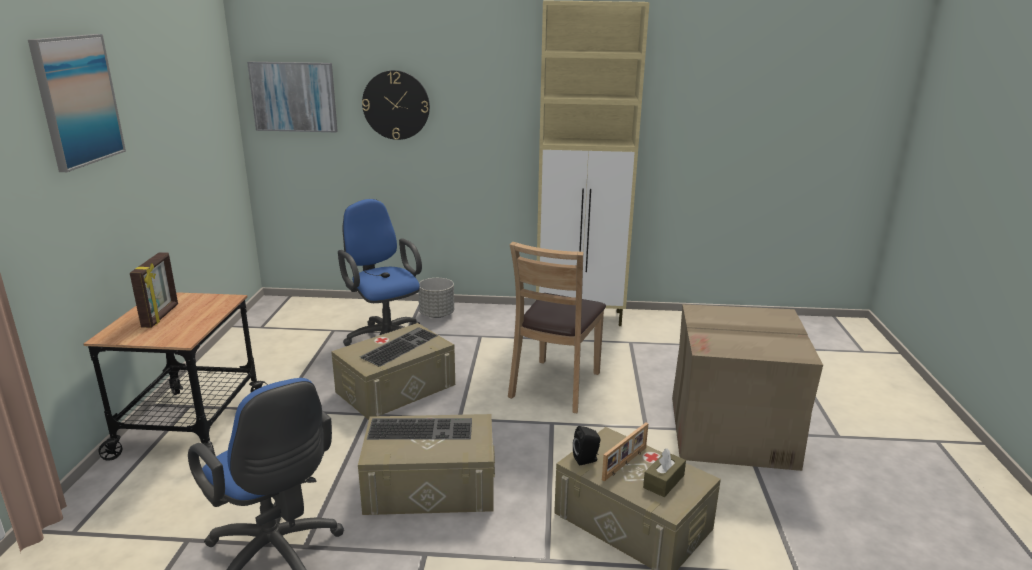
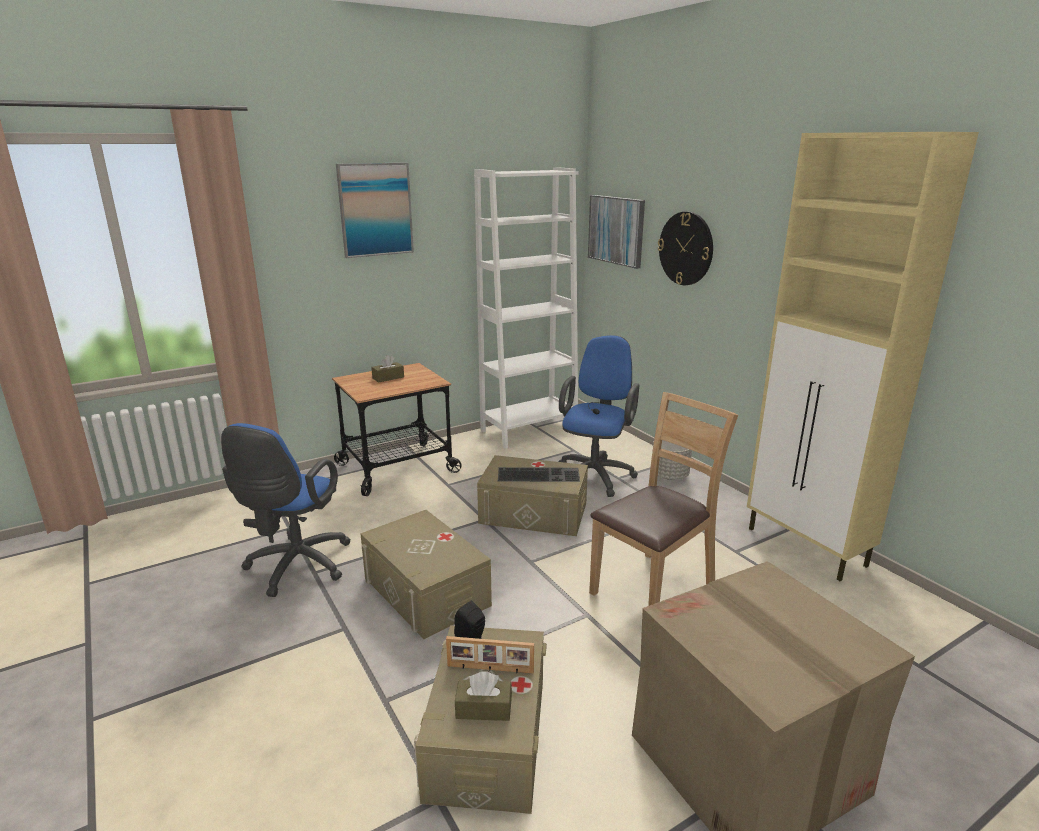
camera: 55 degrees right, 0 degrees up
(161, 316) = (388, 378): picture frame -> brown tissue box
(261, 332) = (529, 430): none -> white bookcase
(421, 428) = (432, 537): keyboard -> none
(555, 386) = (652, 589): brown chair -> brown chair turned 150 degrees clockwise

